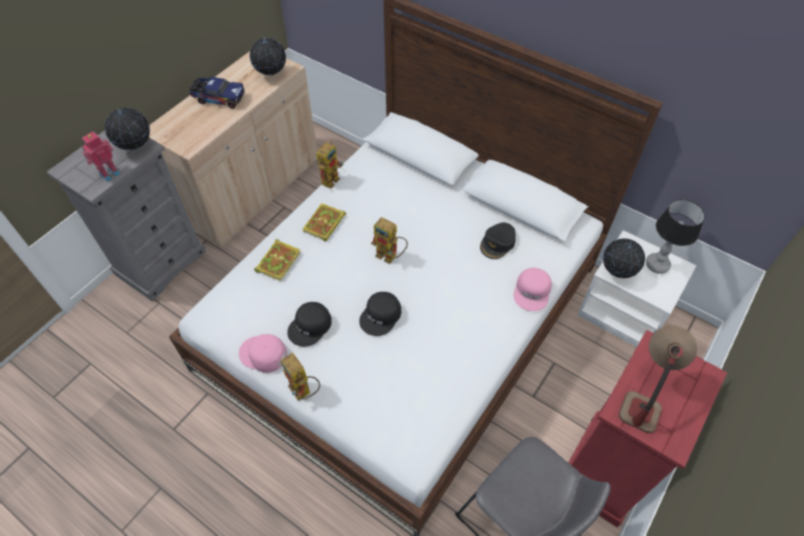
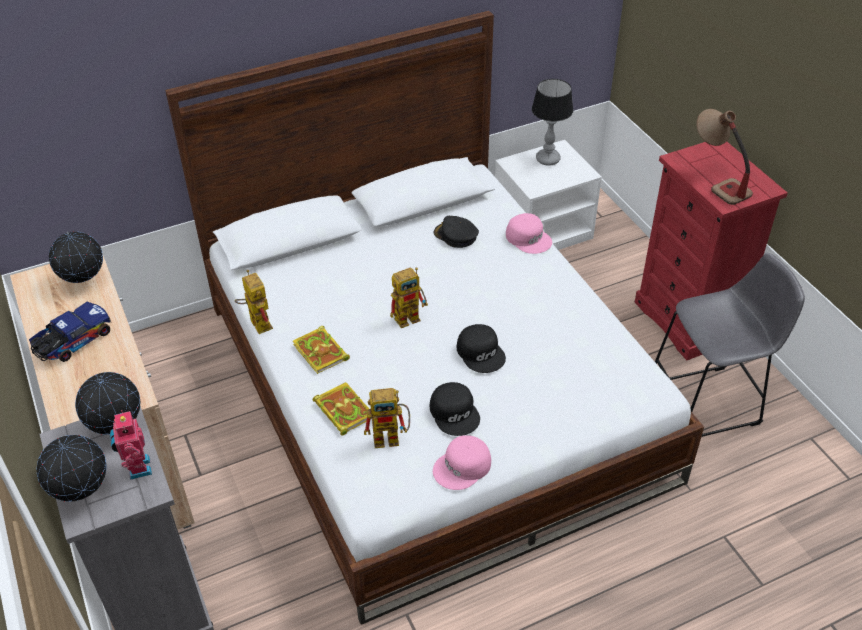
camera: 60 degrees left, 10 degrees down
(304, 392) = (532, 448): toy robot -> toy robot (392, 437)
(498, 243) = (455, 235): black cap -> black cap turned 150 degrees clockwise
(616, 272) = (538, 185): globe -> globe (82, 492)

